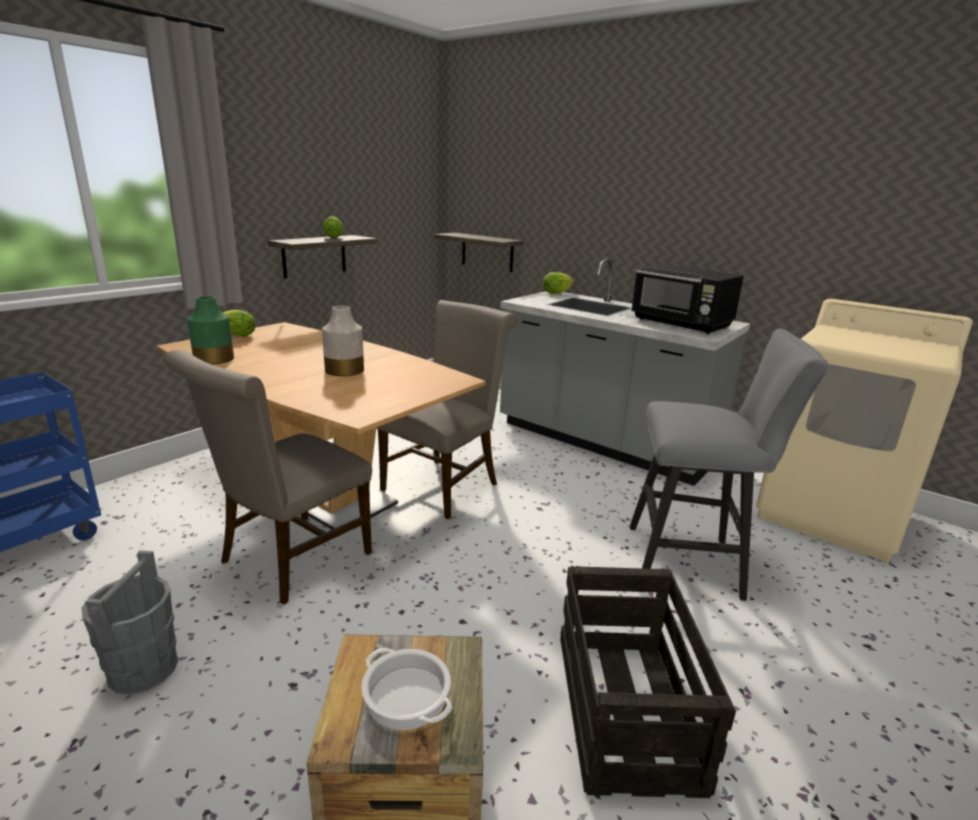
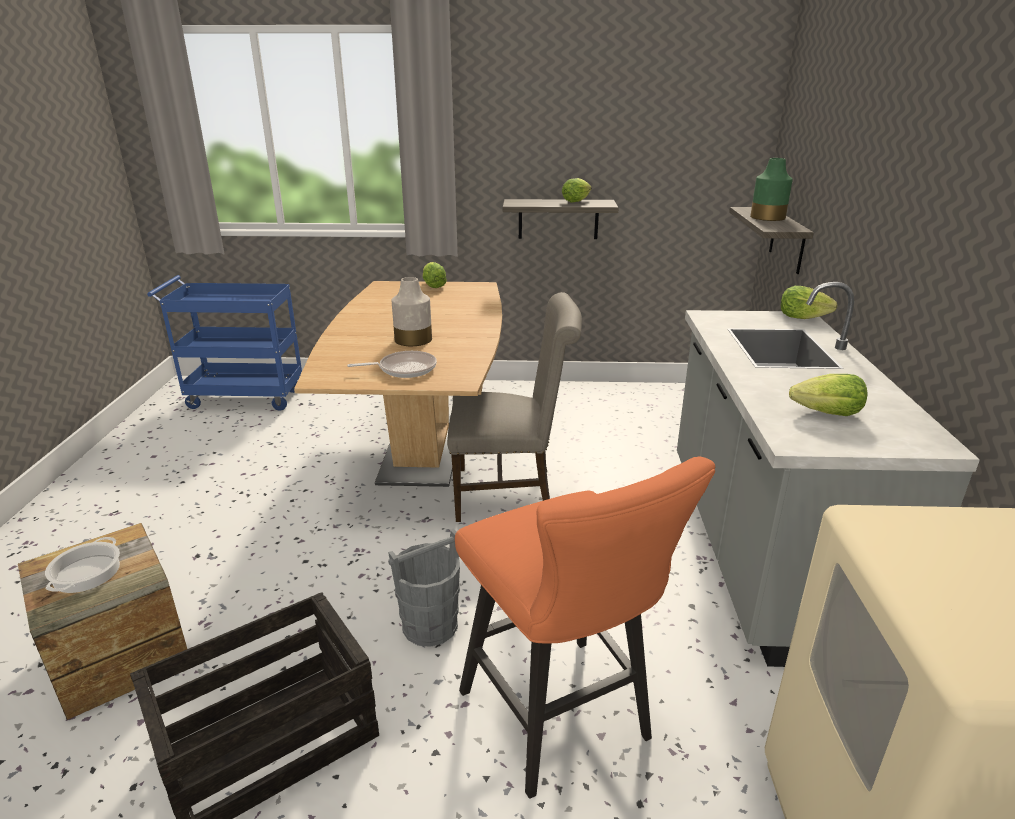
camera: 55 degrees right, 5 degrees up
(144, 668) = (180, 497): grey bucket -> grey bucket (430, 625)
(214, 359) = (371, 302): green vase -> green vase (768, 217)
(289, 561) = (322, 484): beige chair -> none
(401, 387) = (404, 369): none -> frying pan
(681, 324) = (827, 414): black microwave -> lettuce
(693, 564) = (562, 723): grey stool -> orange stool

